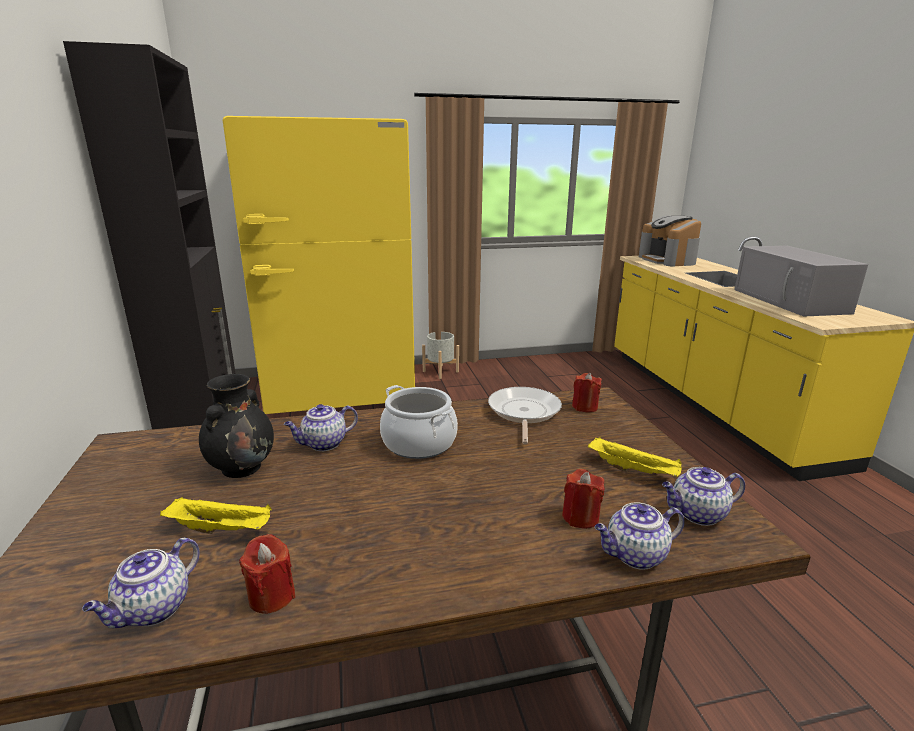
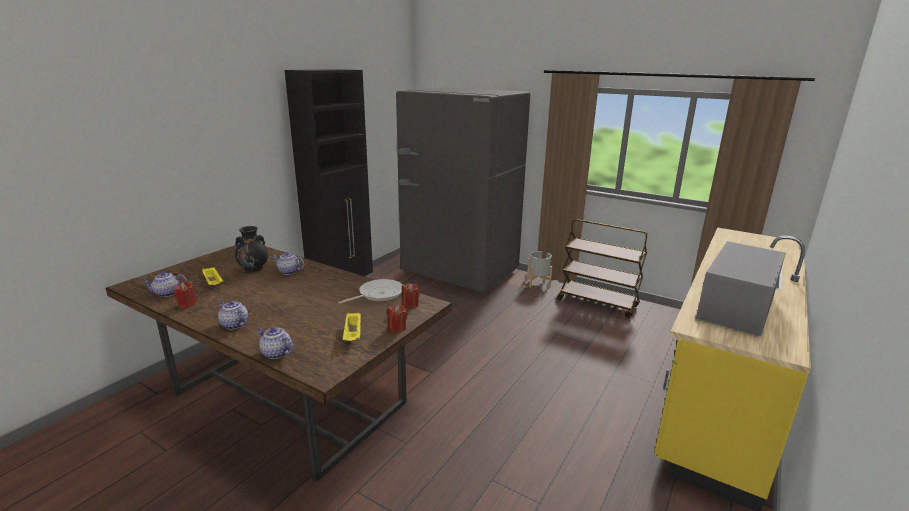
camera: 45 degrees right, 0 degrees up
(340, 392) = (459, 272): yellow fridge -> grey fridge
(419, 443) = (314, 286): cooking pot -> none
(521, 370) = (598, 303): none -> brown cart
(580, 517) = (293, 335): red candle -> red candle (397, 328)
(667, 260) = (754, 242): coffee machine -> none
(697, 514) = (328, 358): teapot -> teapot (234, 325)

